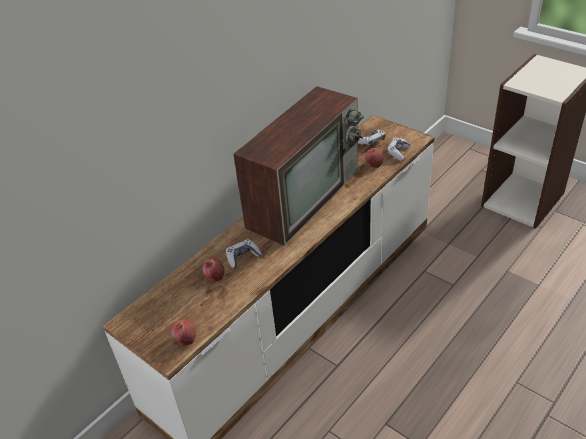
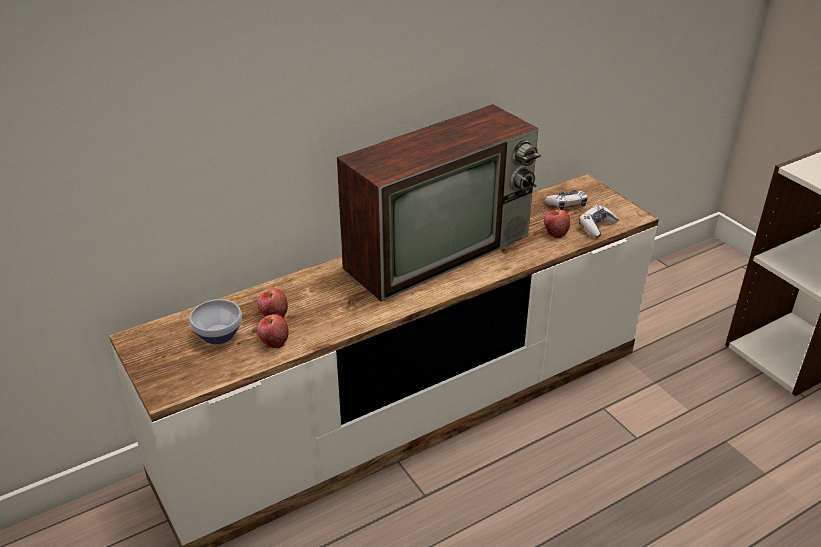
camera: 15 degrees right, 5 degrees down
(183, 303) = (218, 336): none -> bowl
(185, 339) = (196, 378): apple -> apple (273, 341)
(243, 257) = (321, 301): game controller -> none

